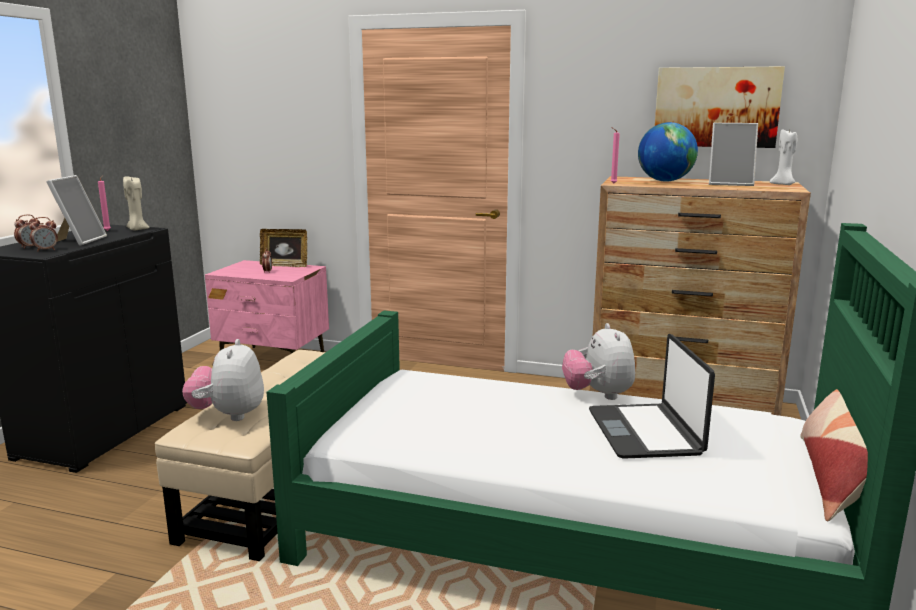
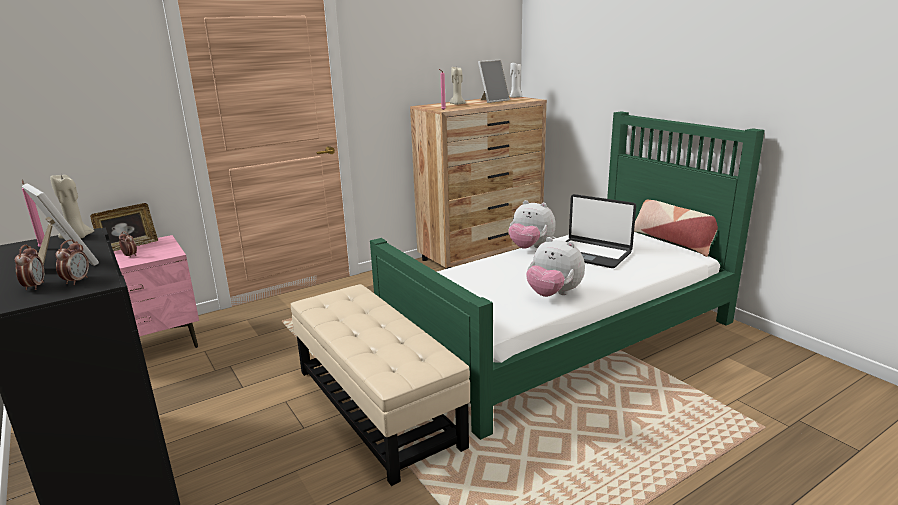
camera: 50 degrees left, 5 degrees up
(228, 415) = (385, 356): plush toy -> plush toy (553, 294)
(665, 181) = (457, 104): globe -> beige candle
(716, 107) = (464, 50): picture -> none

